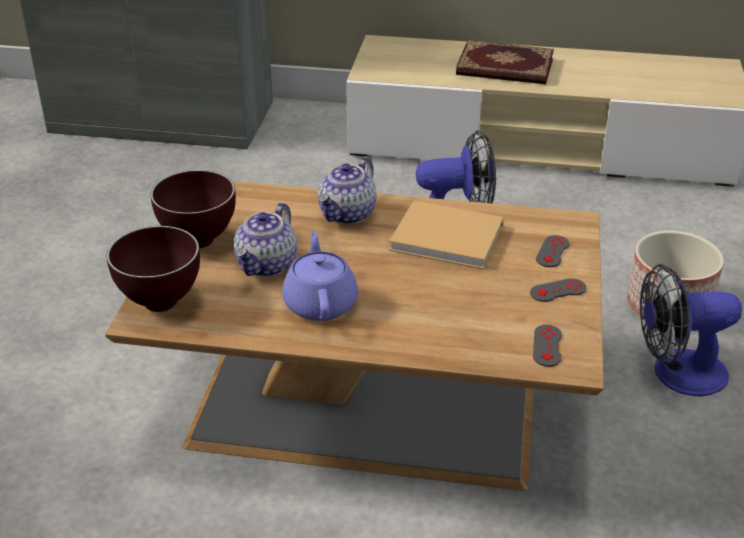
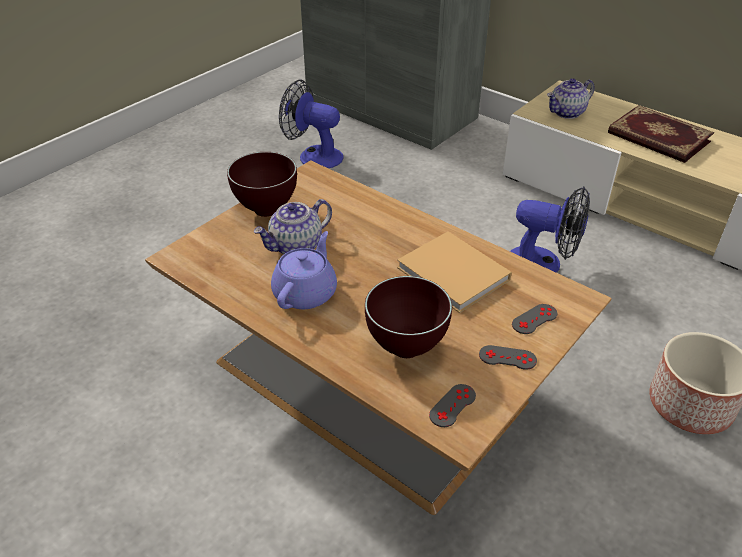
camera: 30 degrees right, 5 degrees up
(158, 303) = (197, 249): brown bowl -> brown bowl (404, 347)
(348, 214) = (392, 225): teapot -> teapot (567, 113)
(677, 373) = (650, 472): fan -> fan (313, 156)

